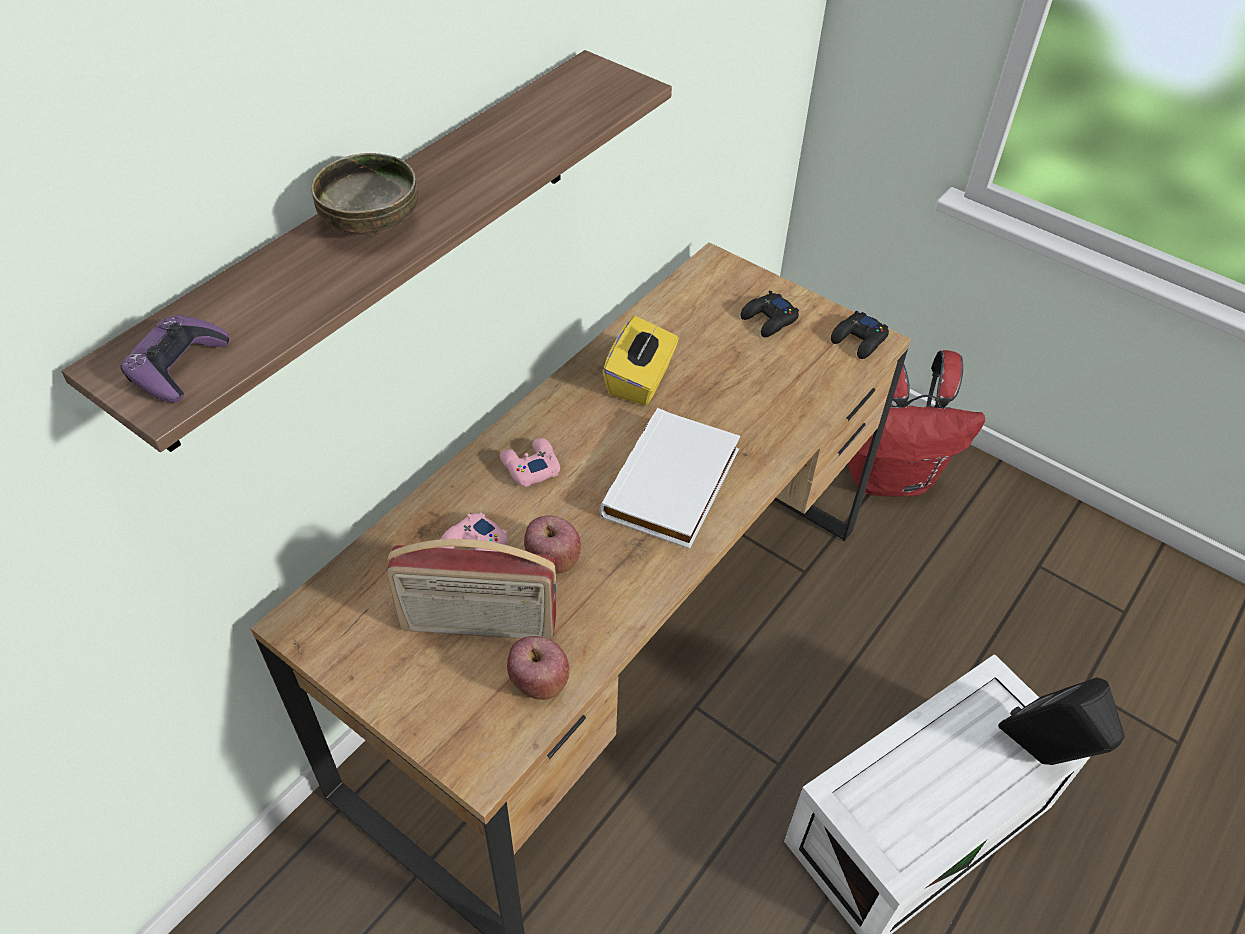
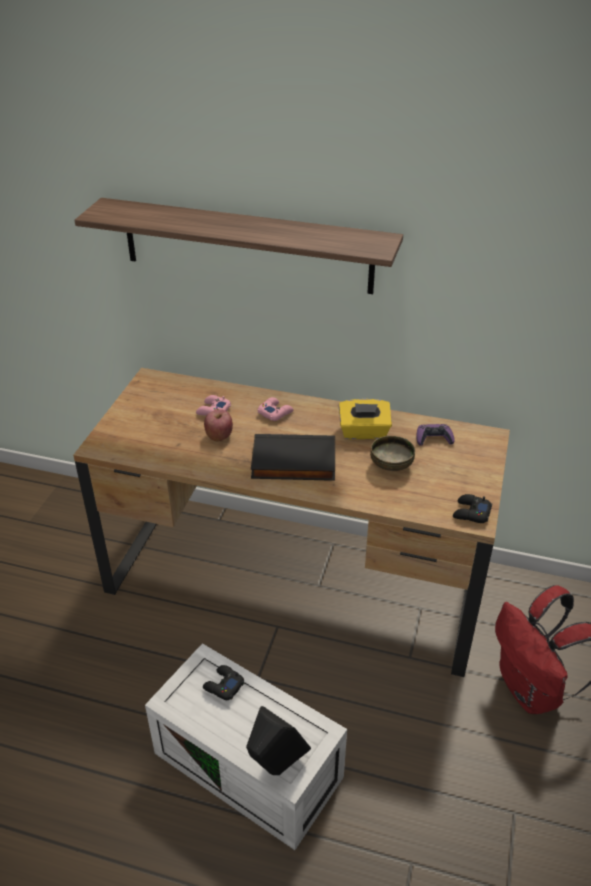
camera: 70 degrees right, 10 degrees down
(178, 366) = (112, 212): purple game controller -> purple game controller (434, 438)
(372, 225) = (216, 222): bowl -> bowl (391, 466)
(478, 625) = (169, 424): radio -> none
(539, 682) = (146, 451): apple -> none
(674, 485) = (293, 463): white book -> black book
(769, 320) = (456, 470): black game controller -> black game controller (223, 686)

